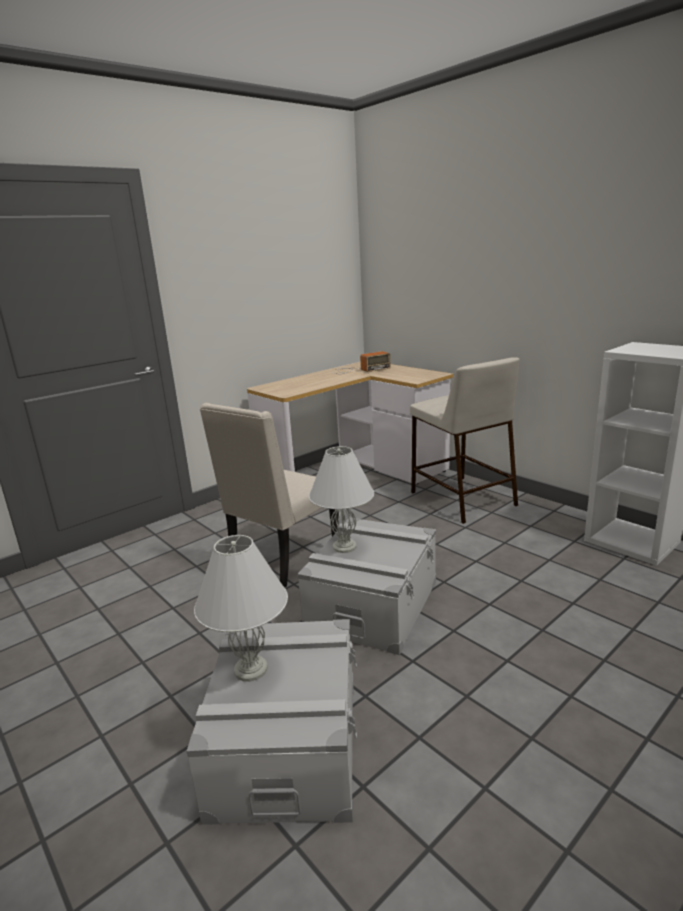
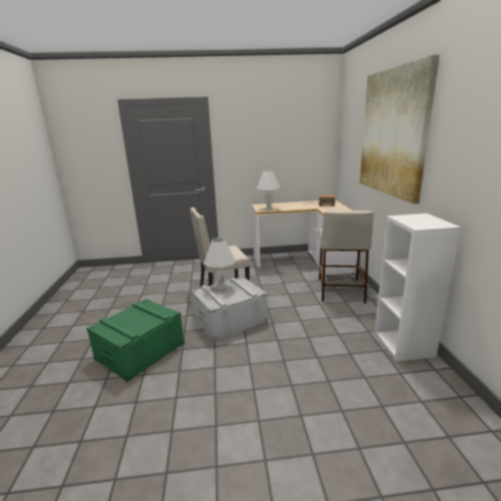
camera: 35 degrees right, 0 degrees up
(250, 668) = (131, 314): white table lamp -> white table lamp (268, 209)
(287, 744) = (140, 351): grey storage box -> green storage box
(522, 233) = (393, 133): none -> picture

